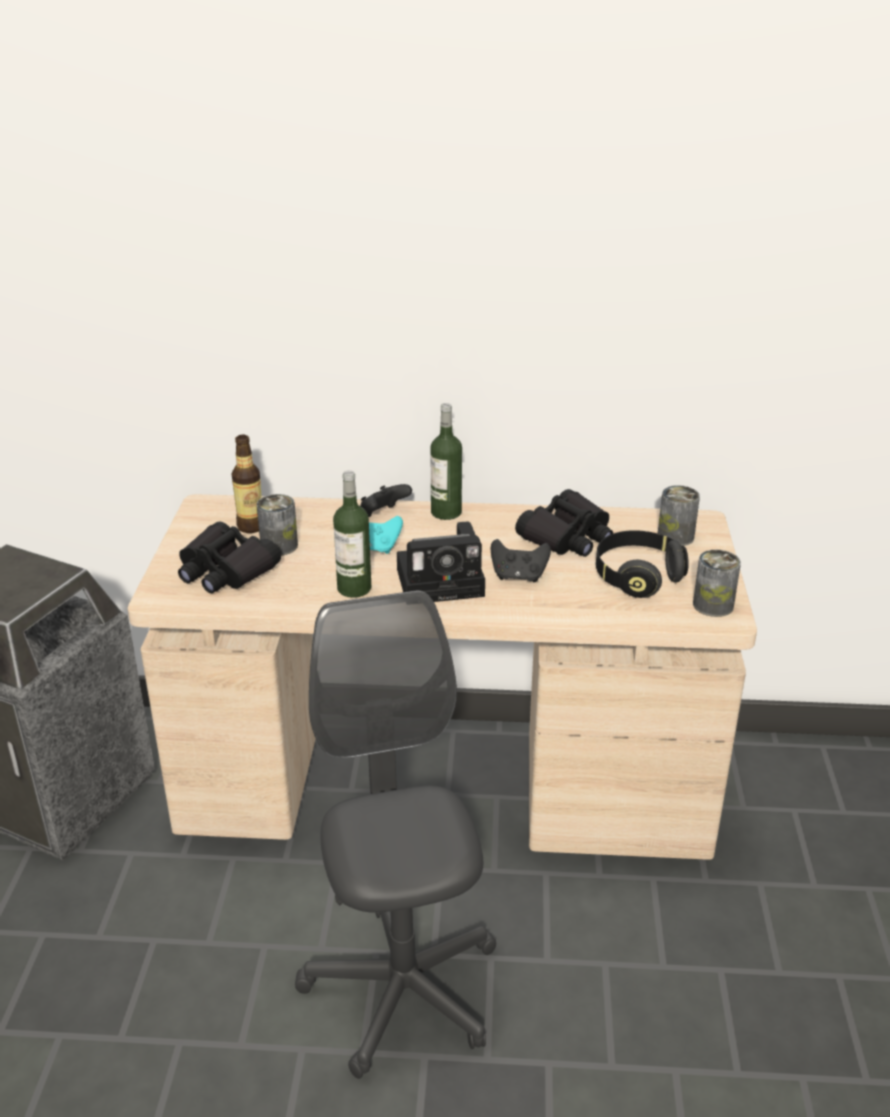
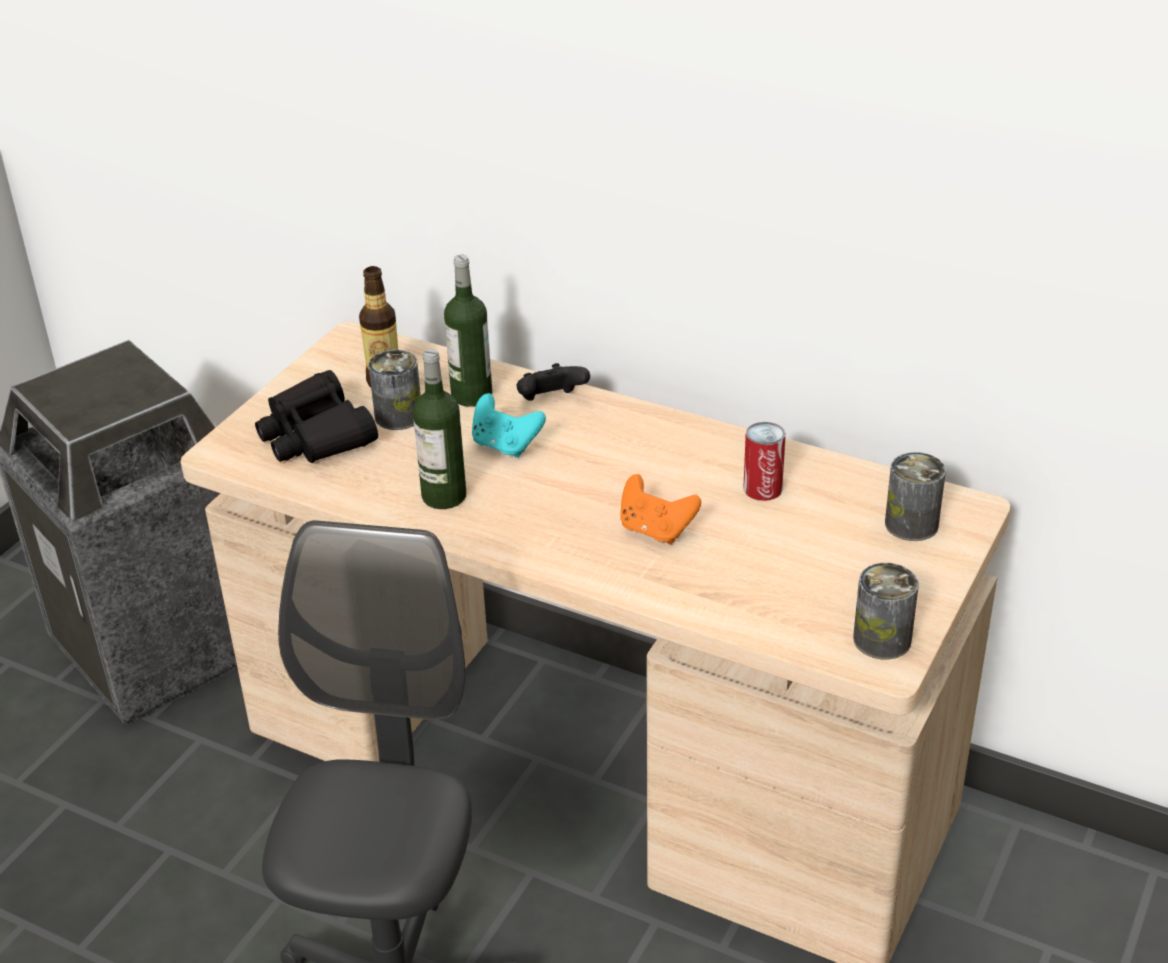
camera: 25 degrees right, 5 degrees up
(444, 582) = (557, 514): camera -> none
(446, 512) = (632, 416): bottle -> bottle (471, 395)
(518, 576) = (655, 530): black game controller -> orange game controller
(567, 537) = (762, 488): black binoculars -> can
(637, 577) = (810, 571): black headphones -> none

